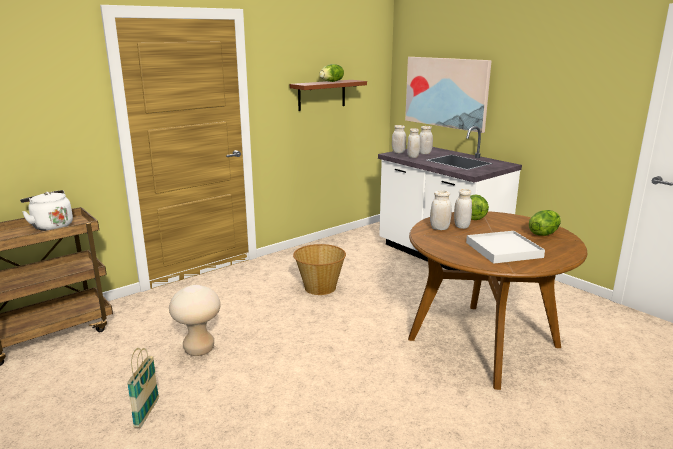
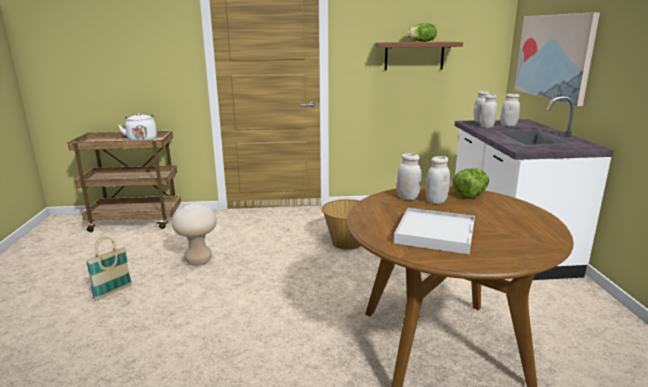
camera: 35 degrees right, 0 degrees up
(543, 233) = (526, 230): lettuce -> none

